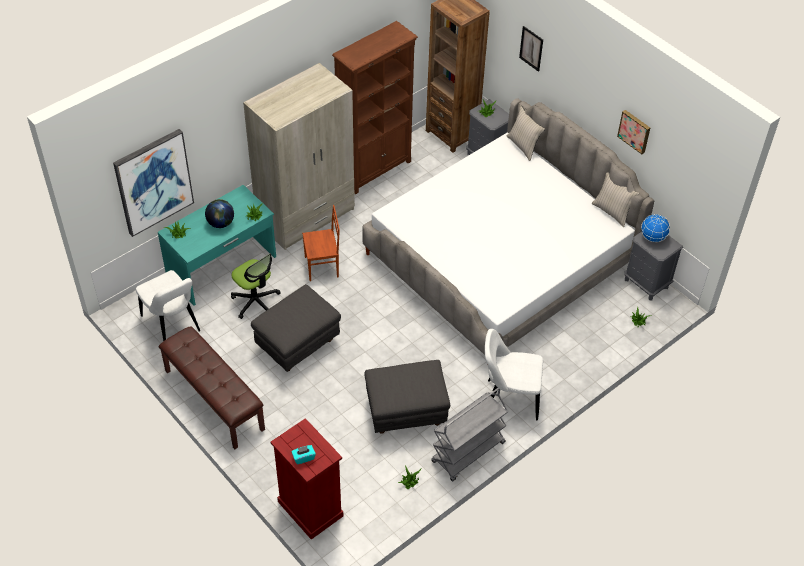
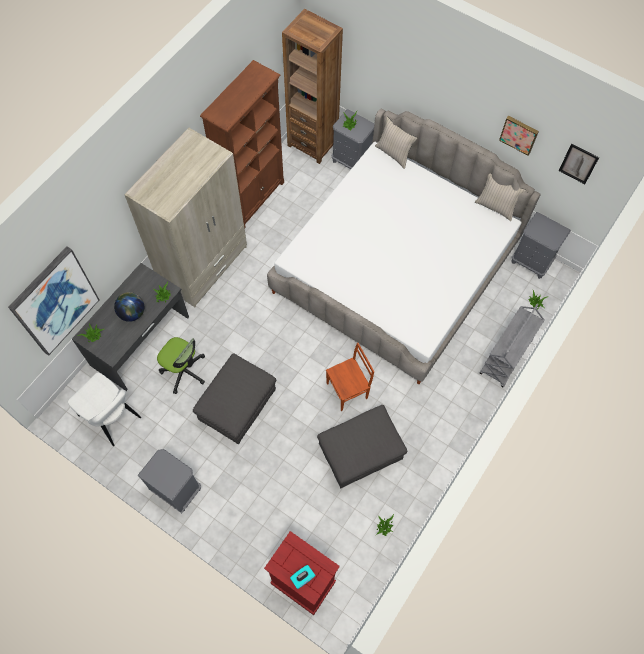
camera: 15 degrees left, 15 degrees up
(213, 400) = (176, 490): brown bench -> grey nightstand
(222, 267) = (141, 341): turquoise desk -> grey desk
(322, 267) = (236, 317): brown chair -> brown chair (348, 391)
(468, 453) = (428, 482): grey cart -> grey cart (506, 357)
(509, 399) = (447, 415): white chair -> none
(531, 48) = (393, 61): picture -> picture (578, 163)
(653, 237) = (542, 227): globe -> none

